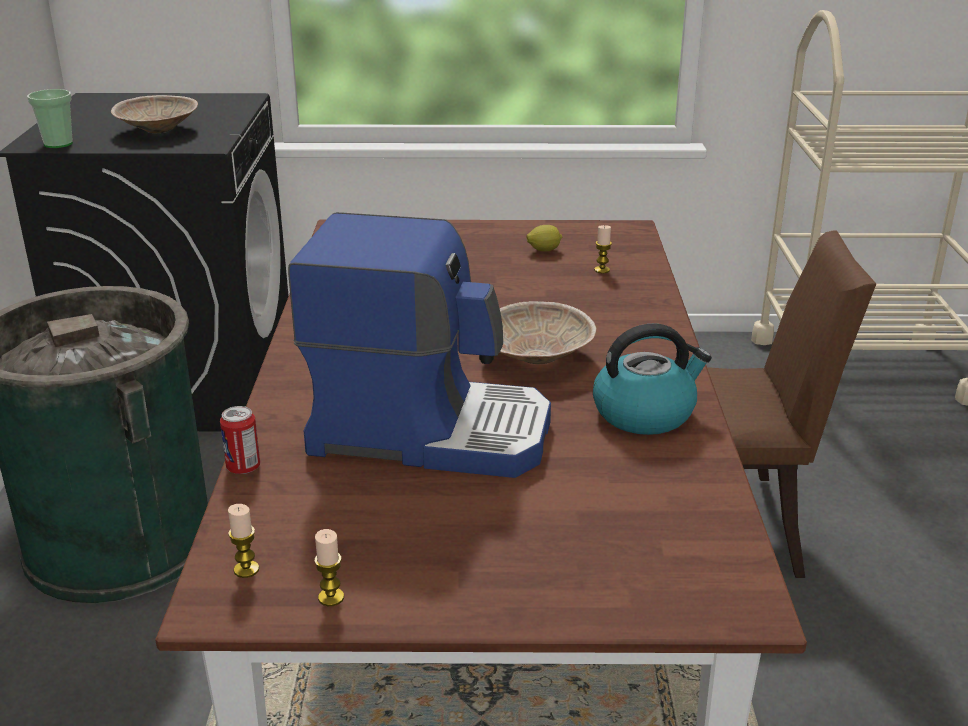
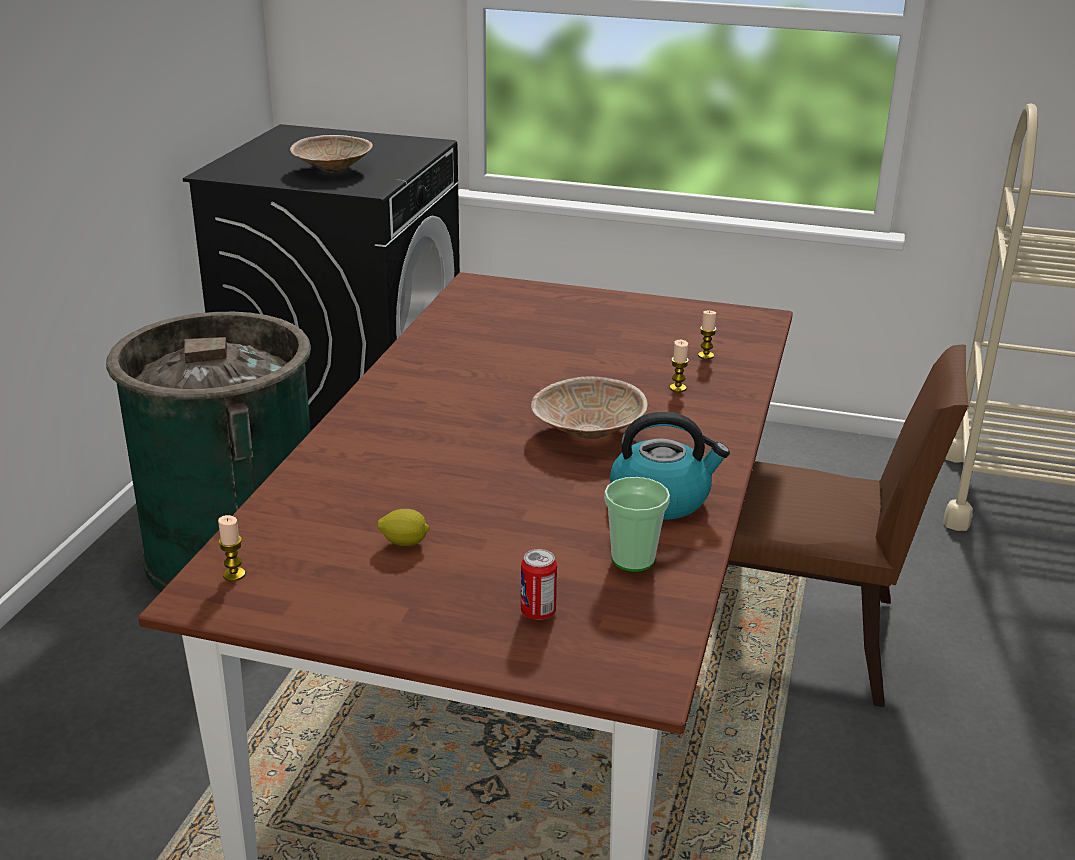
camera: 15 degrees right, 0 degrees up
(58, 144) = (238, 174): cup -> cup (633, 559)
(243, 467) = (274, 490): can -> can (538, 612)
(331, 597) = (290, 609): candle -> candle (677, 388)
(430, 430) = (452, 483): coffee machine -> none
(544, 250) = (659, 329): lemon -> lemon (404, 543)

